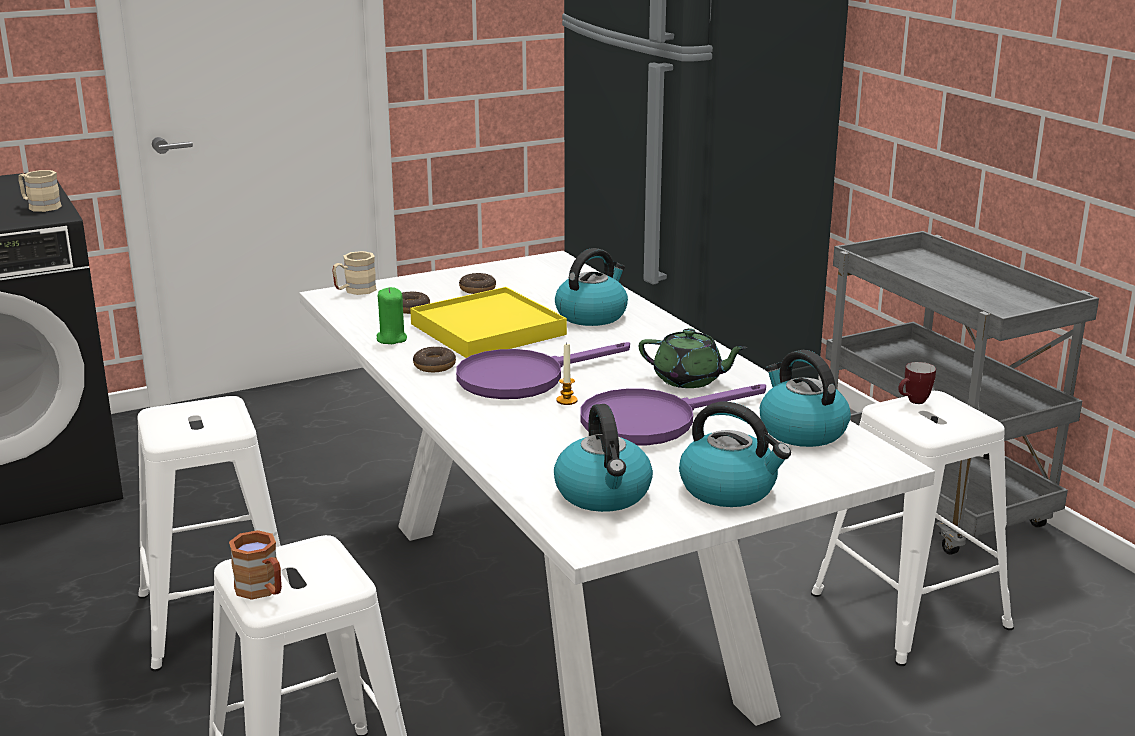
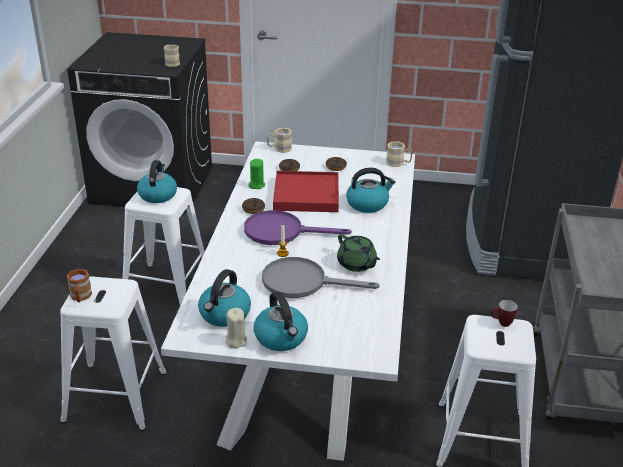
camera: 35 degrees right, 10 degrees up
(488, 329) = (306, 195): yellow tray -> red tray
(559, 264) = (398, 163): none -> beige mug
(651, 421) = (303, 282): purple frying pan -> grey frying pan
(673, 516) = (236, 341): none -> beige candle
(801, 431) = (365, 319): kettle -> kettle (157, 195)

